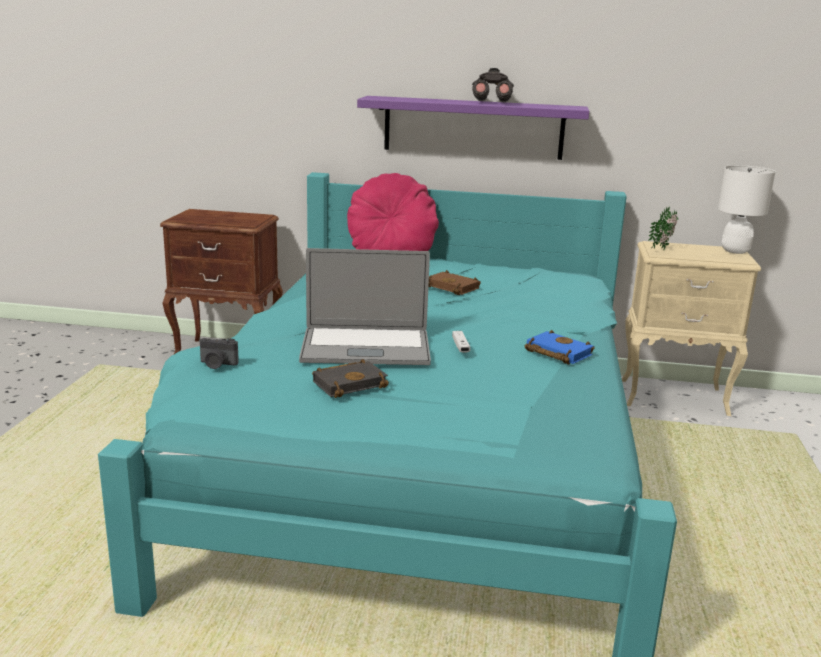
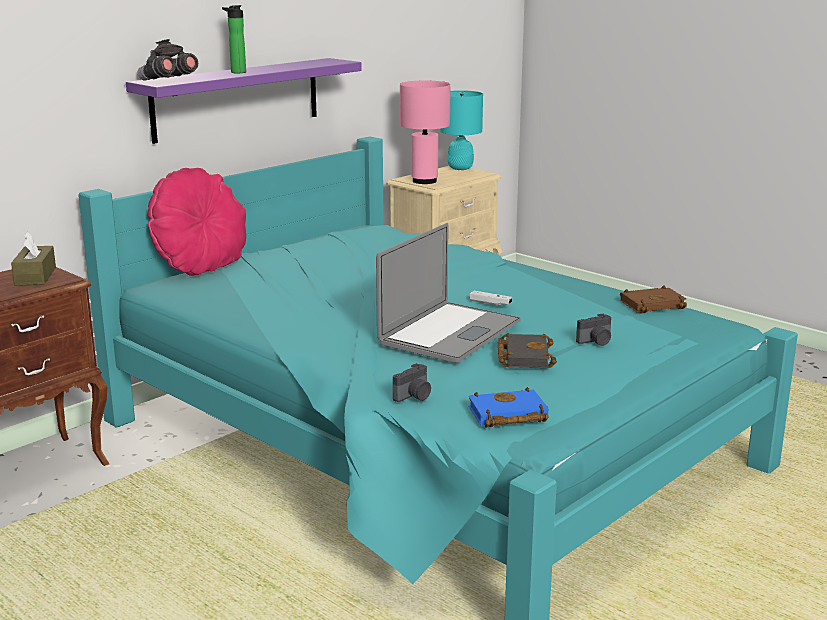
camera: 55 degrees left, 0 degrees up
(244, 219) = (35, 276): none -> brown tissue box
(433, 406) = (596, 341): none -> camera
(454, 101) = (236, 72): none -> bottle
(454, 287) = (341, 268): brown book -> brown book (652, 304)
(491, 103) = (268, 68): grey binoculars -> grey binoculars (168, 81)
(556, 353) = (533, 281): blue book -> blue book (506, 416)
(662, 249) = (424, 181): potted plant -> pink table lamp
(734, 251) = (459, 168): white table lamp -> turquoise table lamp

